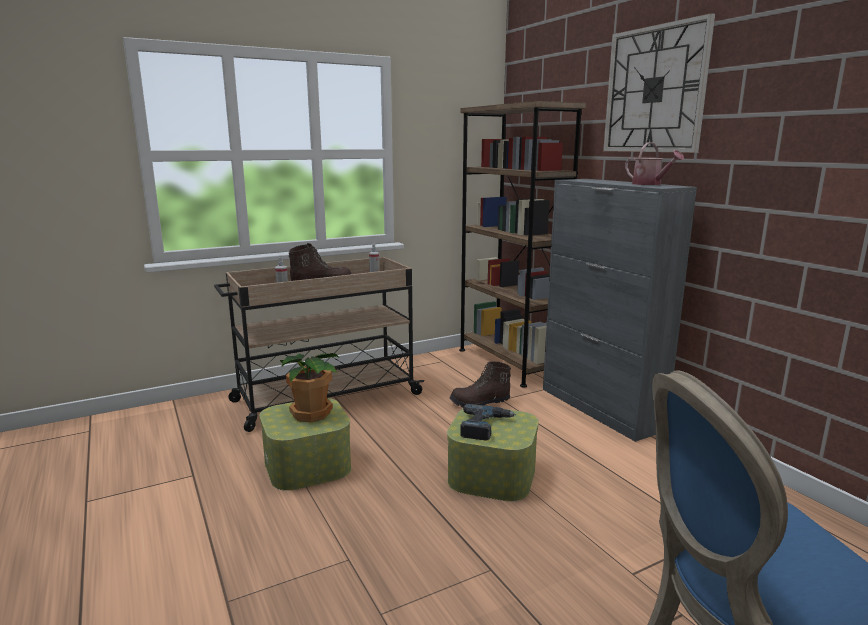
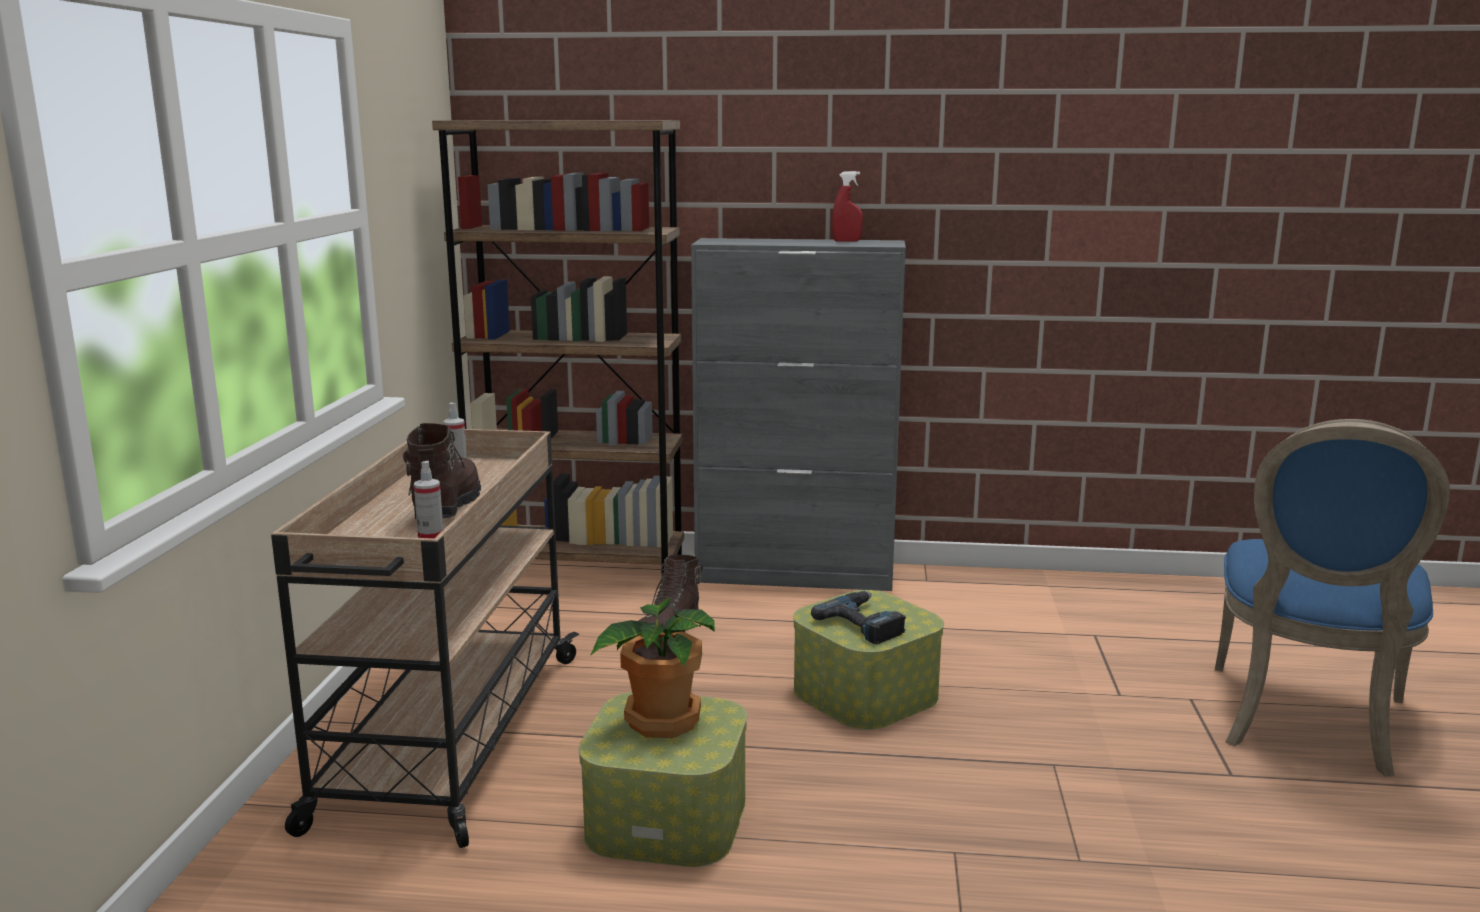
camera: 55 degrees left, 0 degrees up
(650, 184) = (846, 241): watering can -> red spray bottle
(654, 90) = (810, 110): wall clock -> none

